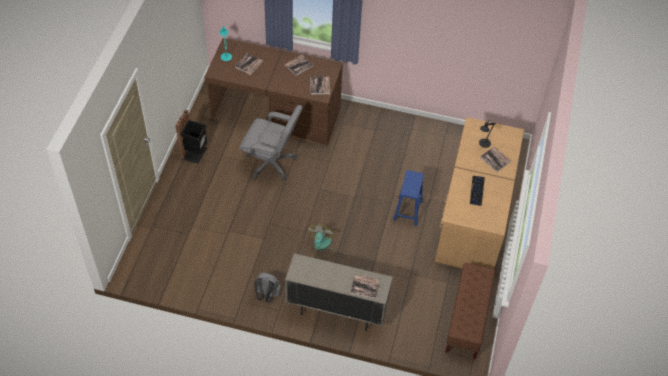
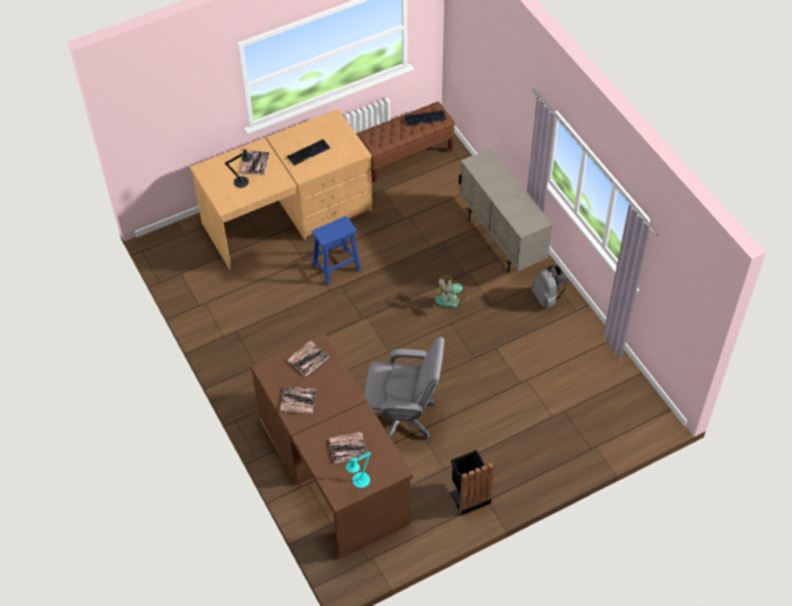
camera: 130 degrees left, 0 degrees up
(271, 163) = (402, 417): grey office chair -> grey office chair turned 120 degrees clockwise
(365, 286) = (492, 170): book -> none
(469, 318) = (425, 118): none -> keyboard

